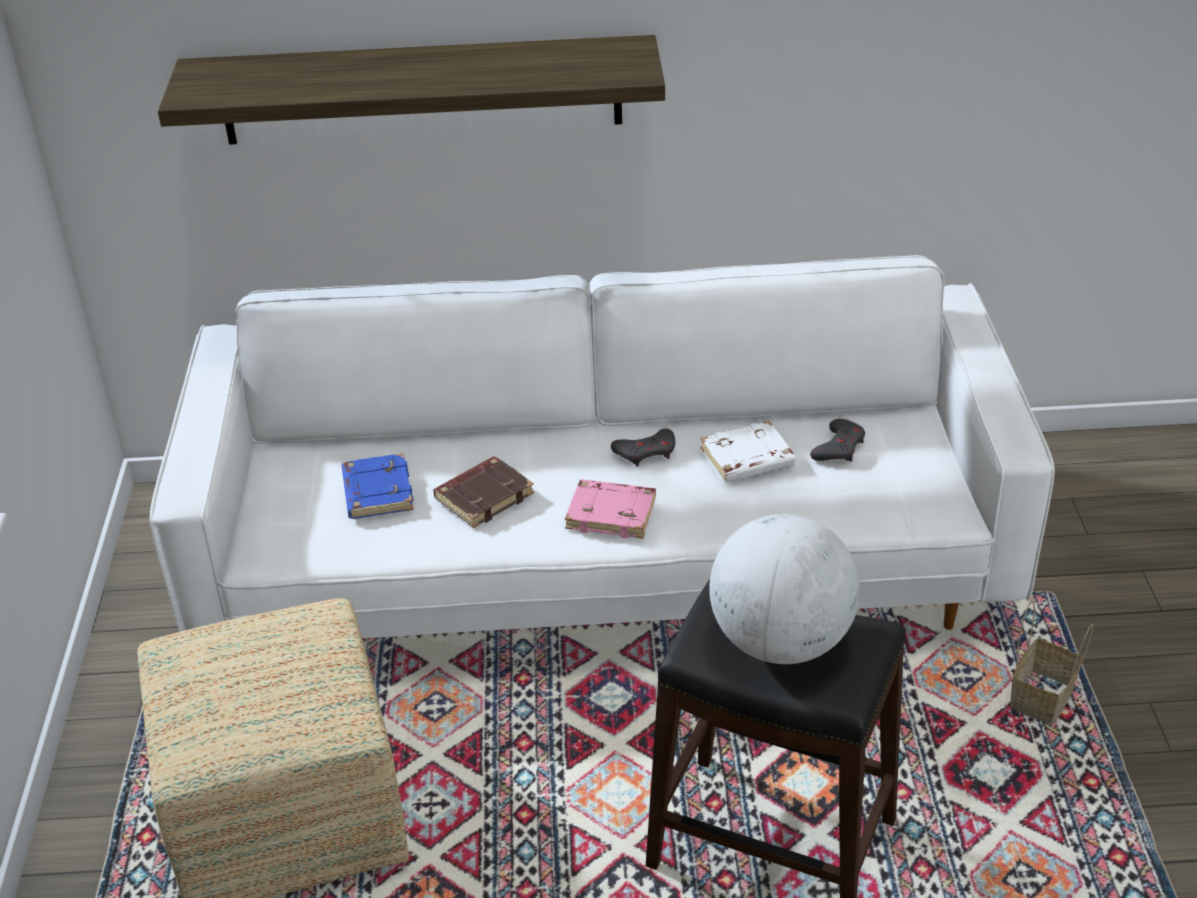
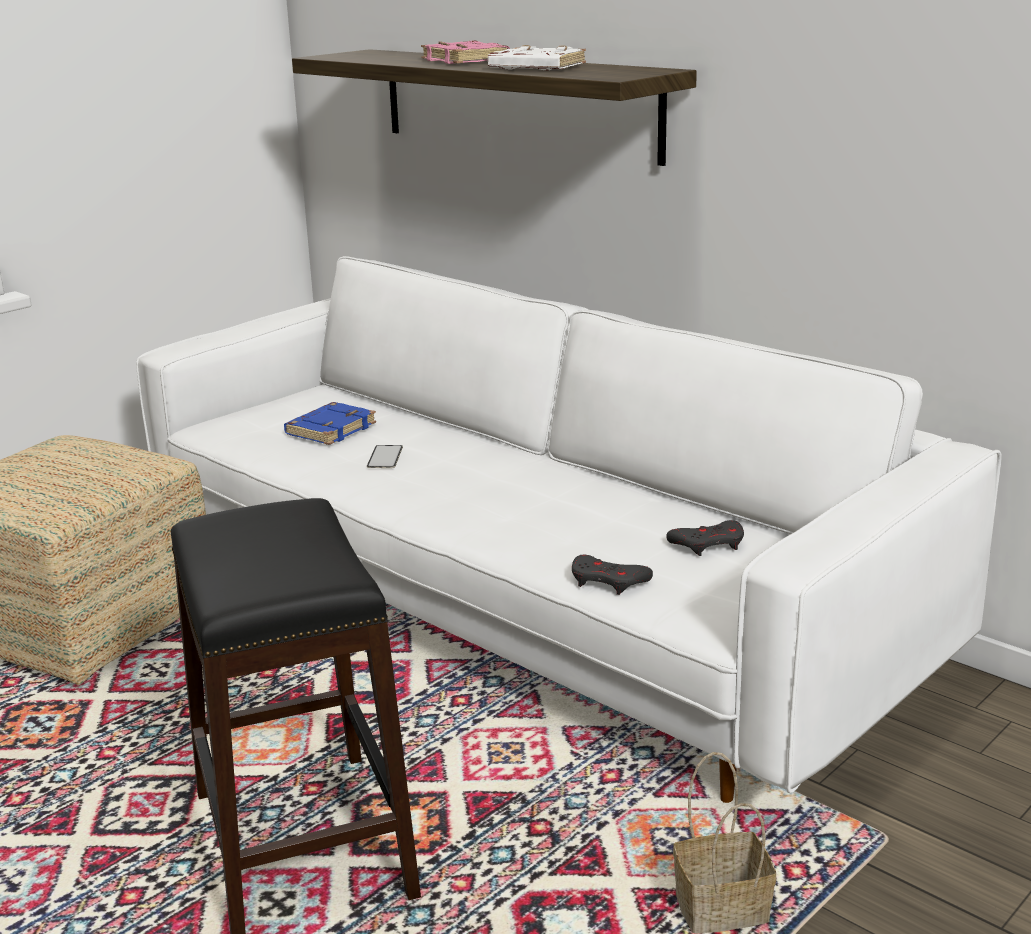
camera: 45 degrees right, 15 degrees down
(484, 496) = (385, 457): brown book -> phone
(612, 513) = (444, 501): pink book -> pink book (467, 60)
(646, 452) = (546, 482): grey game controller -> grey game controller (608, 581)
(747, 459) = (612, 517): white book -> white book (535, 67)
(781, 642) = (266, 550): globe -> none

